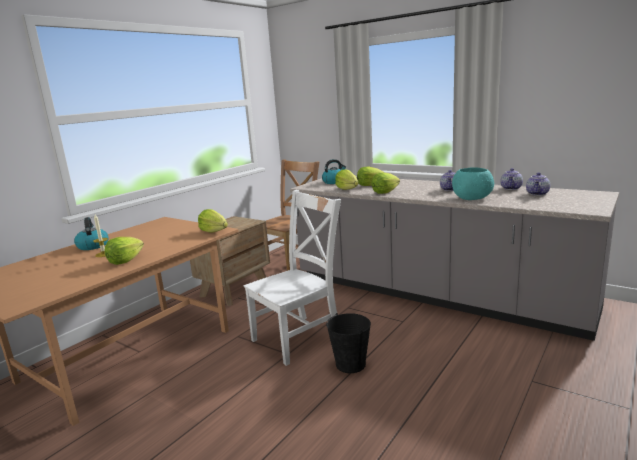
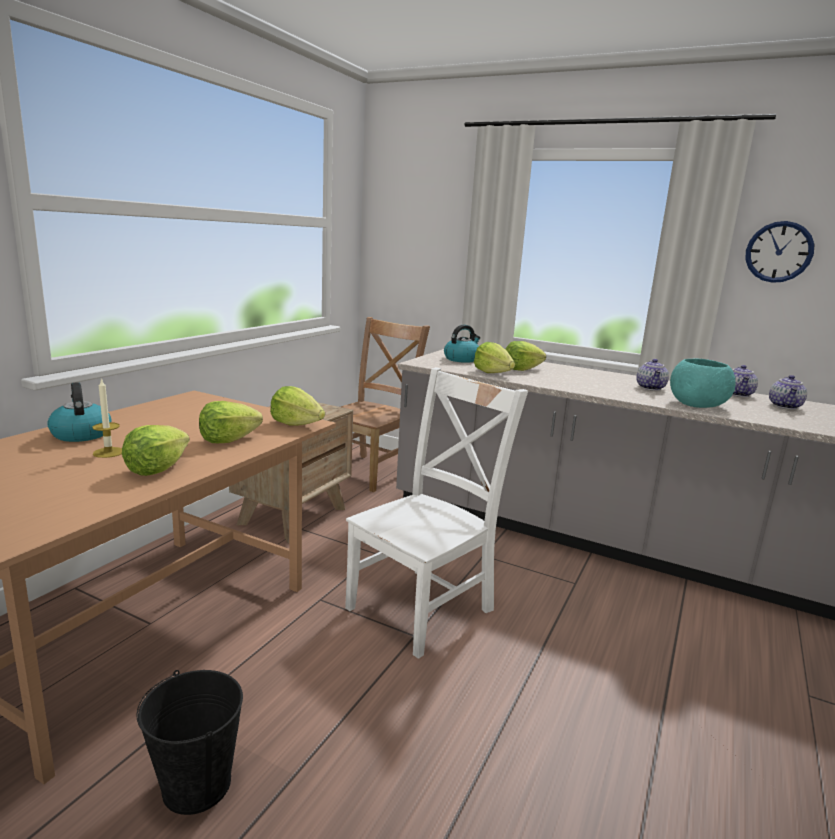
camera: 10 degrees left, 0 degrees up
(350, 364) = (523, 658): black bucket -> black bucket (197, 784)
(385, 192) = (555, 383): lettuce -> lettuce (228, 440)
(534, 87) = (779, 252): none -> wall clock

